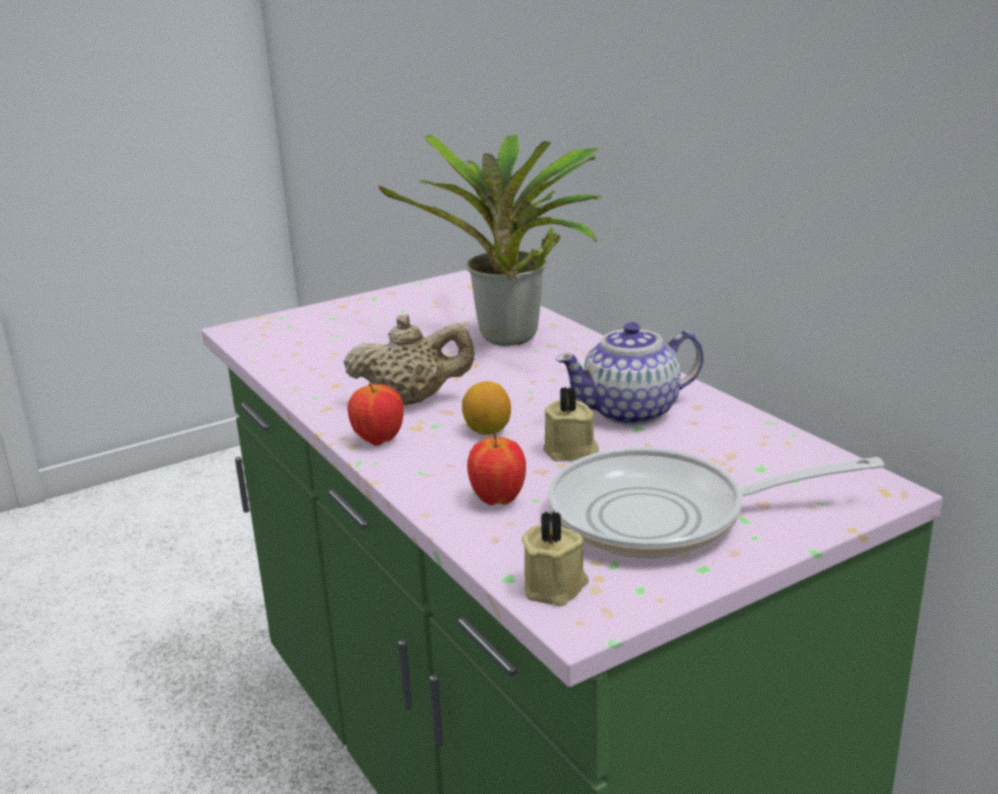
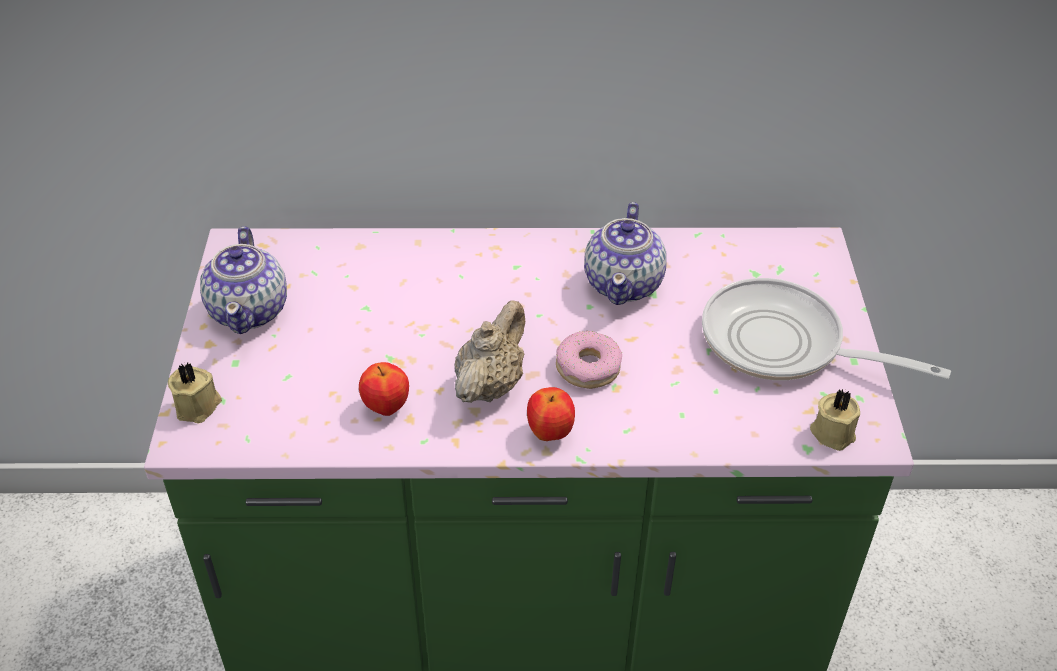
camera: 60 degrees left, 20 degrees up
(393, 304) = (250, 310): none -> teapot
(487, 430) = (587, 367): lemon -> donut
(498, 500) = (702, 409): apple -> apple (386, 407)
(510, 341) = (426, 280): potted plant -> none
(571, 451) = (660, 342): beige candle -> beige candle (199, 406)
(664, 516) = (783, 344): frying pan -> frying pan turned 90 degrees clockwise

